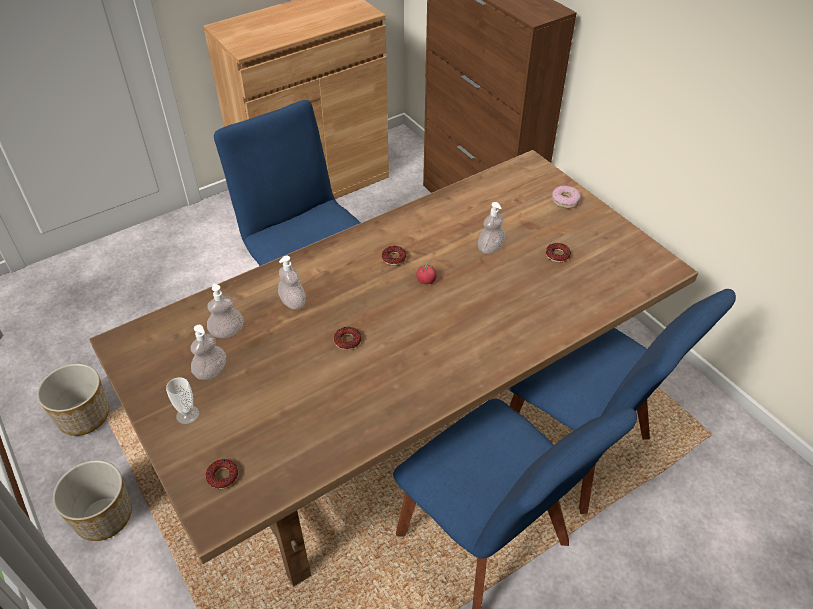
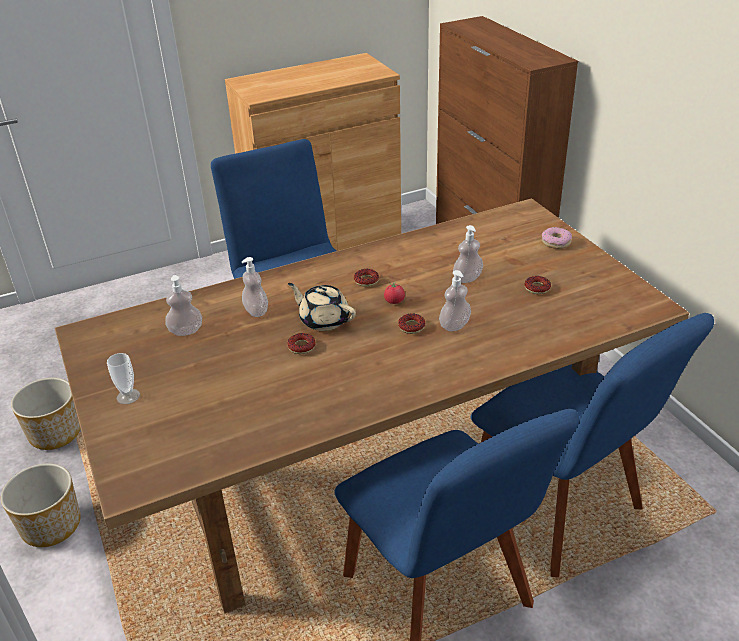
camera: 10 degrees right, 10 degrees down
(211, 371) = (161, 362): soap dispenser -> soap dispenser (454, 325)
(222, 476) = (147, 451): donut -> donut (411, 327)
(362, 307) = (323, 320): none -> beige teapot

